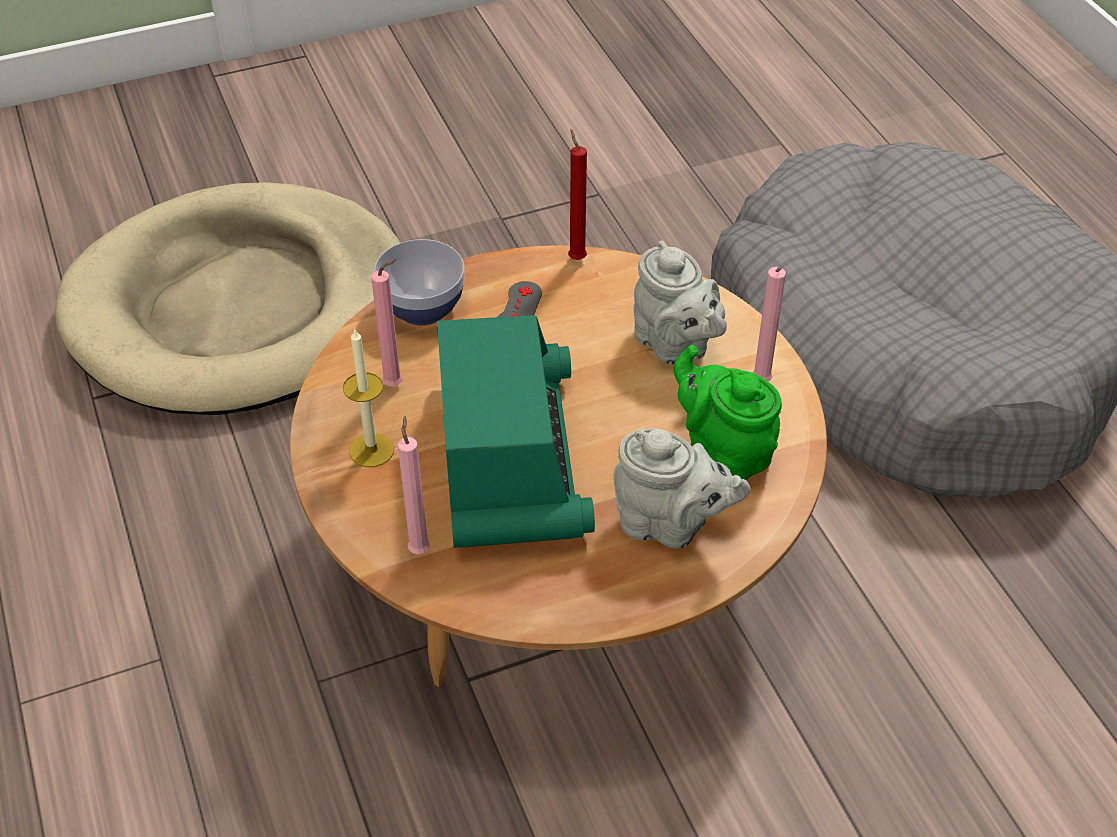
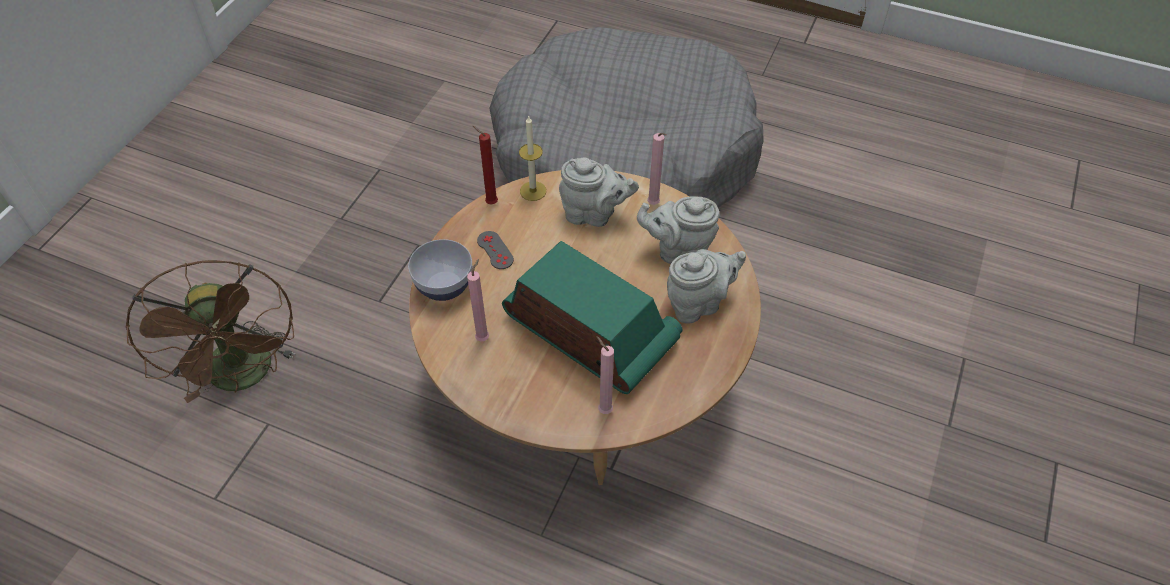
camera: 45 degrees left, 5 degrees up
(241, 308) = (245, 377): beige dog bed -> brown fan
(371, 450) = (516, 381): candle -> candle (533, 191)
(723, 452) = (678, 250): green teapot -> grey teapot

